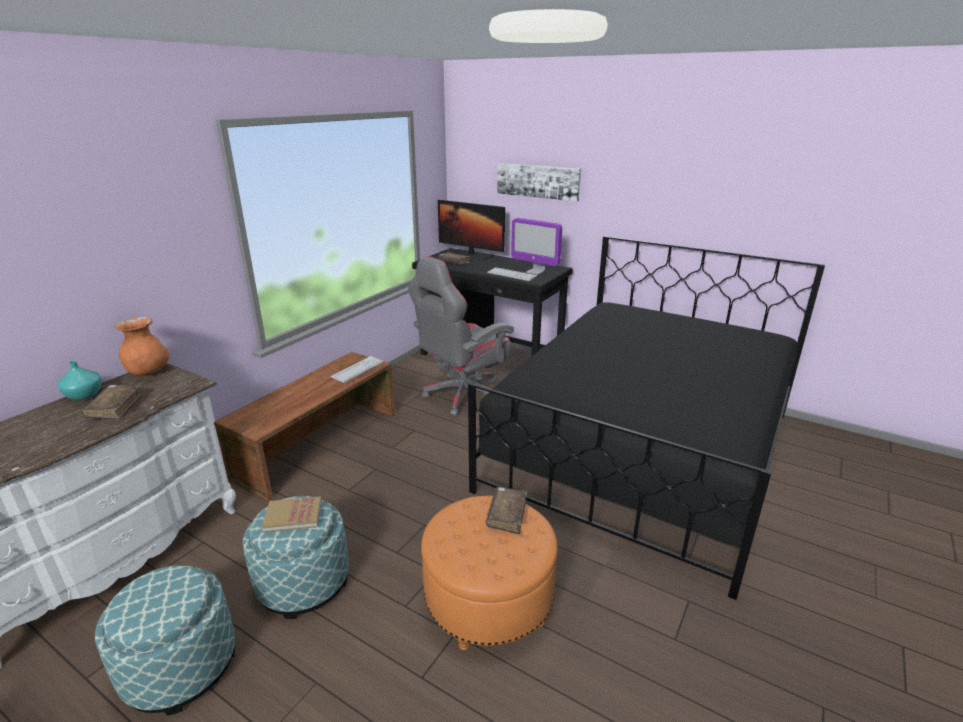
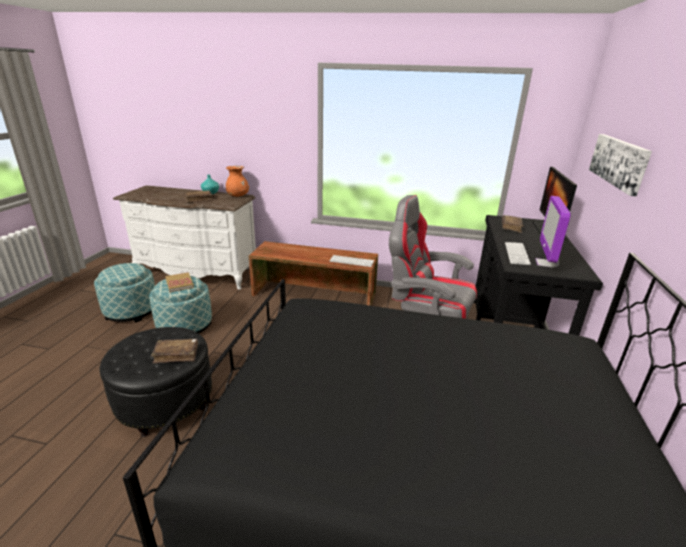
camera: 70 degrees right, 0 degrees up
(488, 602) = (166, 403): orange ottoman -> black ottoman

